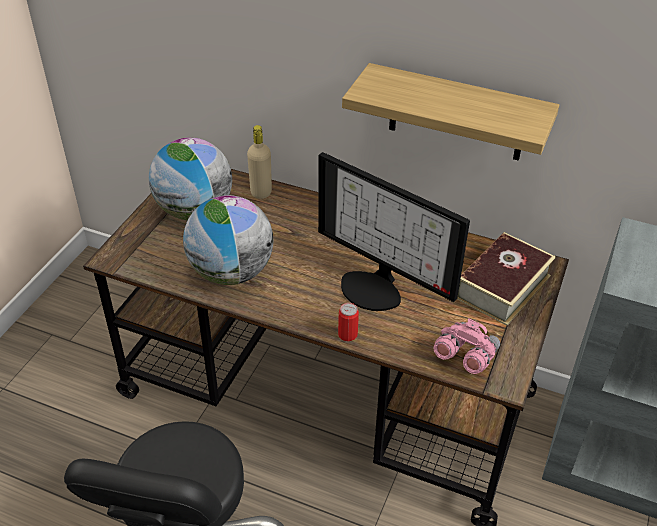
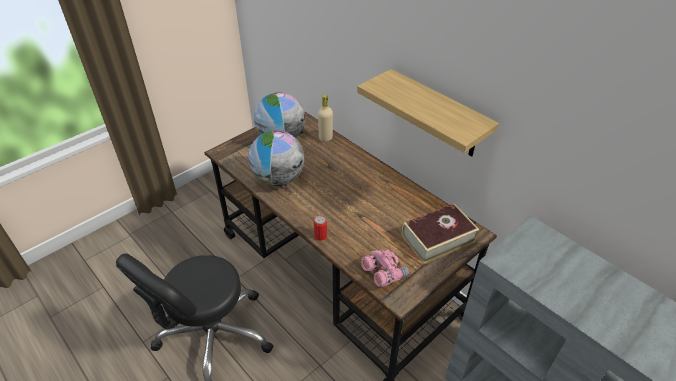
camera: 25 degrees right, 0 degrees up
(375, 287) = (356, 213): monitor -> none

